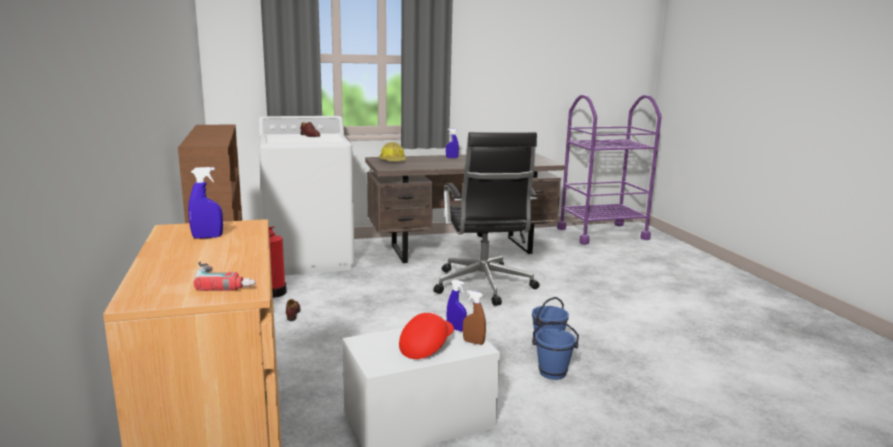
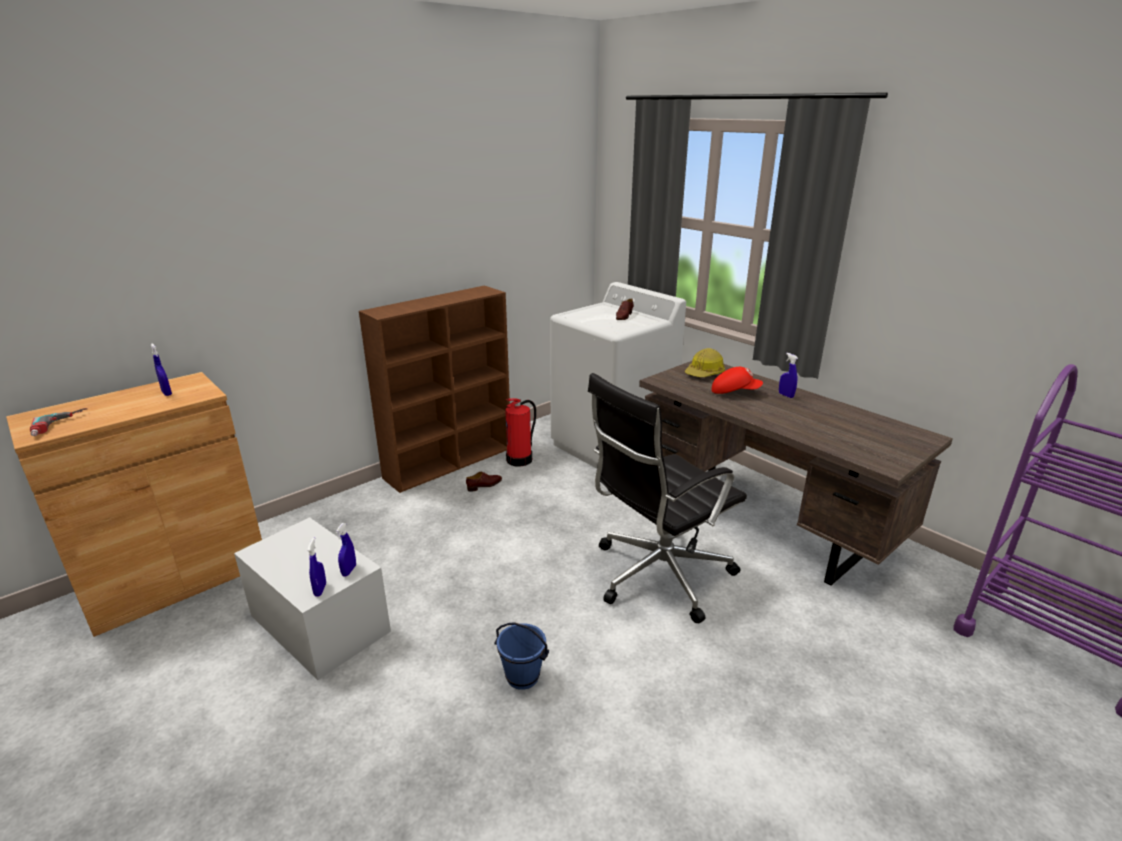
camera: 65 degrees right, 10 degrees up
(426, 346) = (302, 564): red cap -> red cap (734, 392)
(473, 342) = (320, 590): brown spray bottle -> blue spray bottle
(552, 372) = (453, 698): blue bucket -> none

